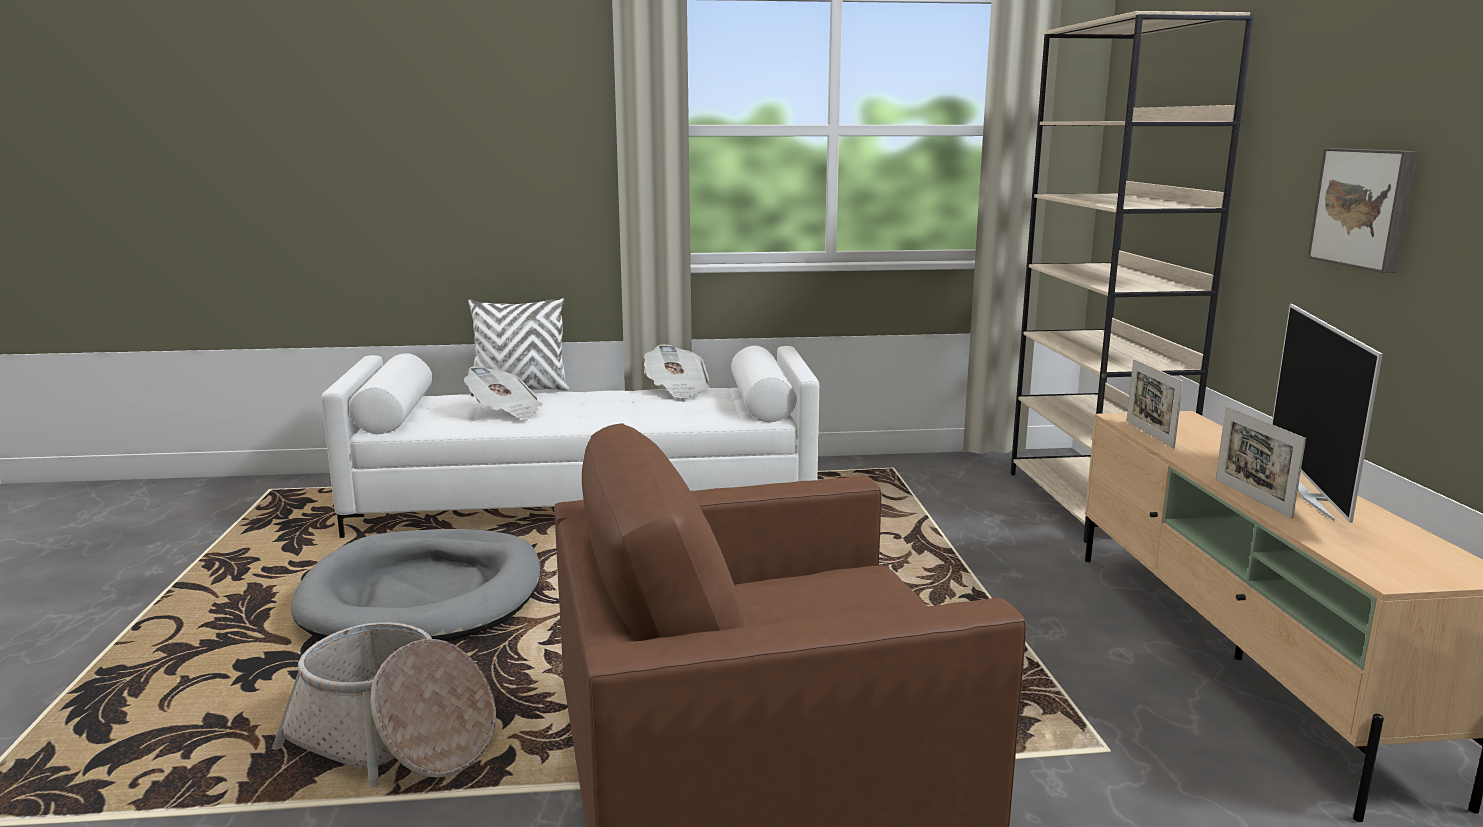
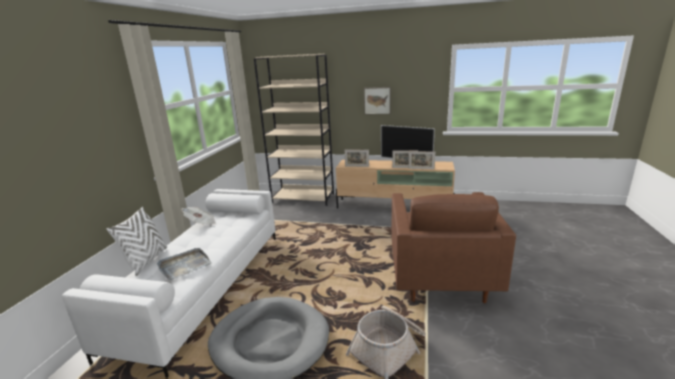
camera: 70 degrees left, 5 degrees up
(505, 412) = (184, 265): newspaper -> grey tray
(1286, 526) = (421, 169): none -> picture frame

